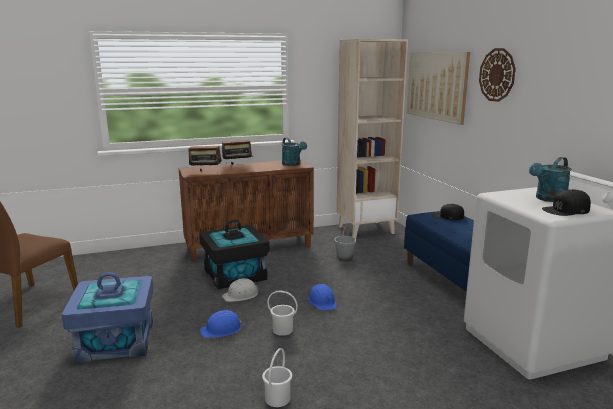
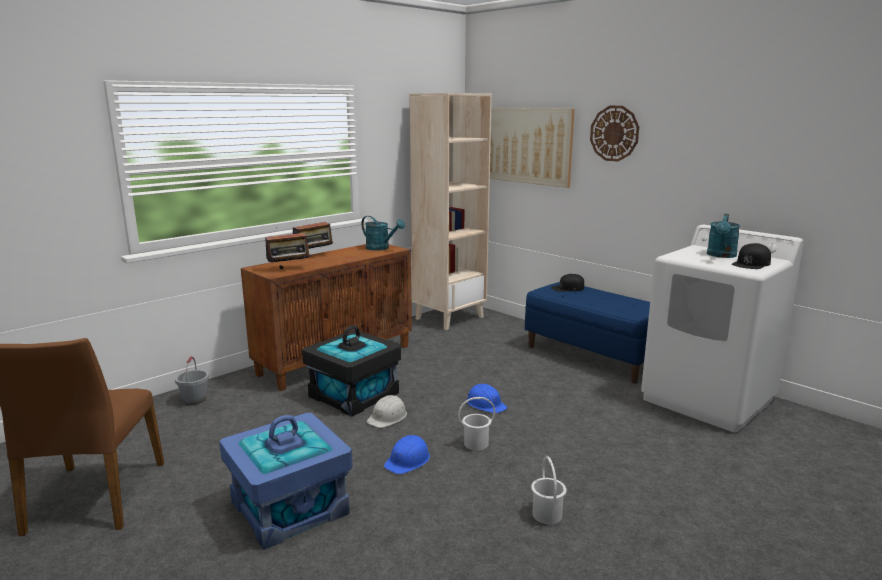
camera: 25 degrees left, 0 degrees up
(344, 257) = (458, 351): grey bucket -> grey bucket (195, 400)

